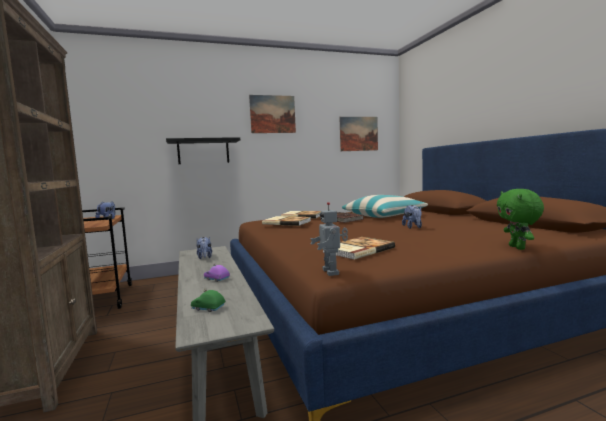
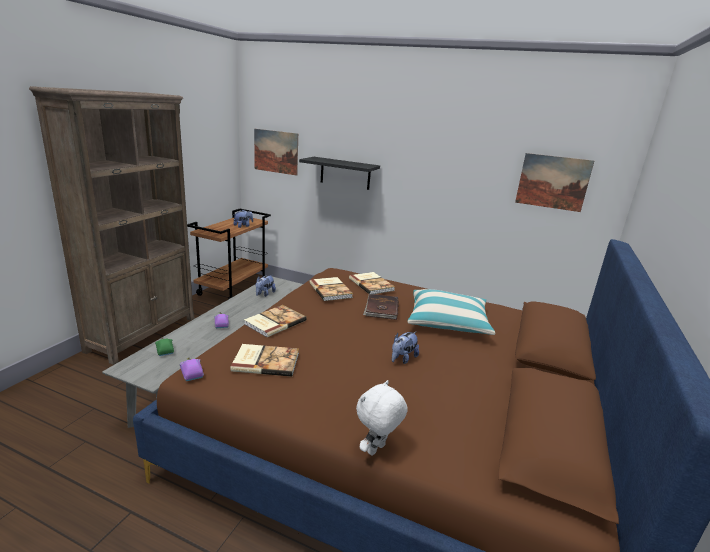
camera: 40 degrees right, 15 degrees up
(272, 114) = (428, 139): picture -> picture (276, 151)
(298, 240) = (274, 322): none -> book
(332, 272) = (191, 374): toy robot -> purple toy car
(518, 247) = (377, 450): green plush toy -> white plush toy

